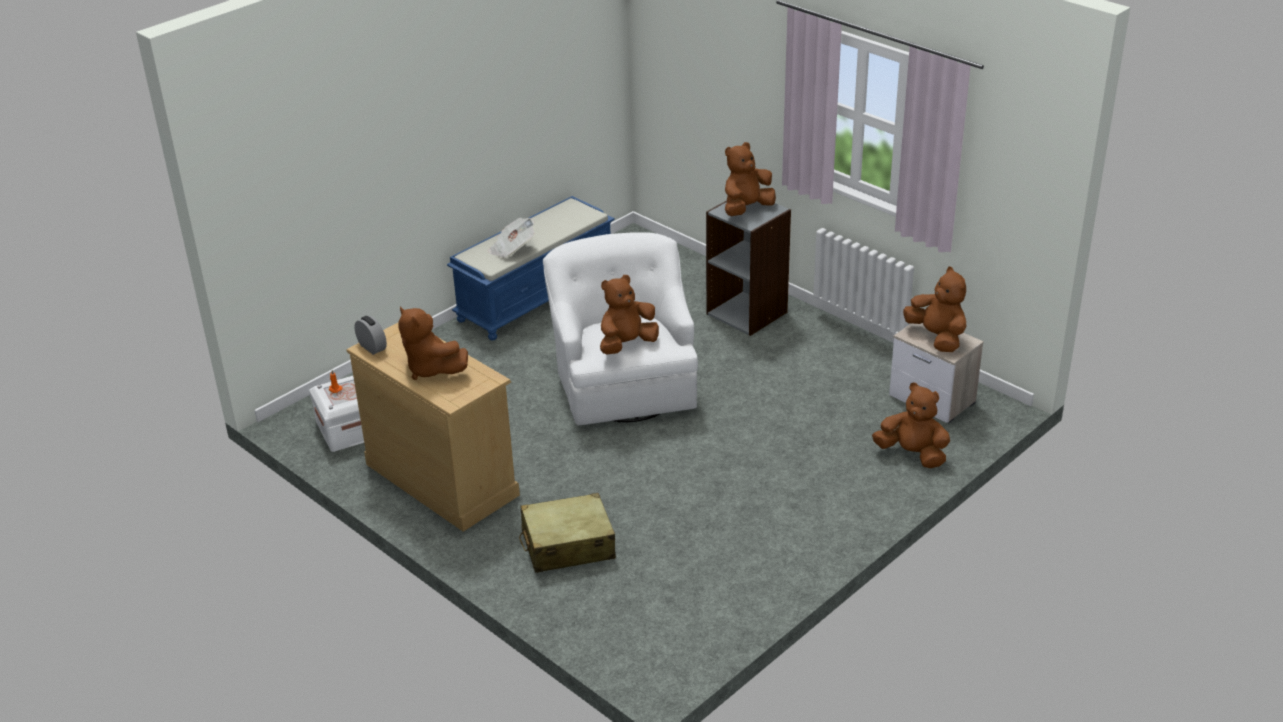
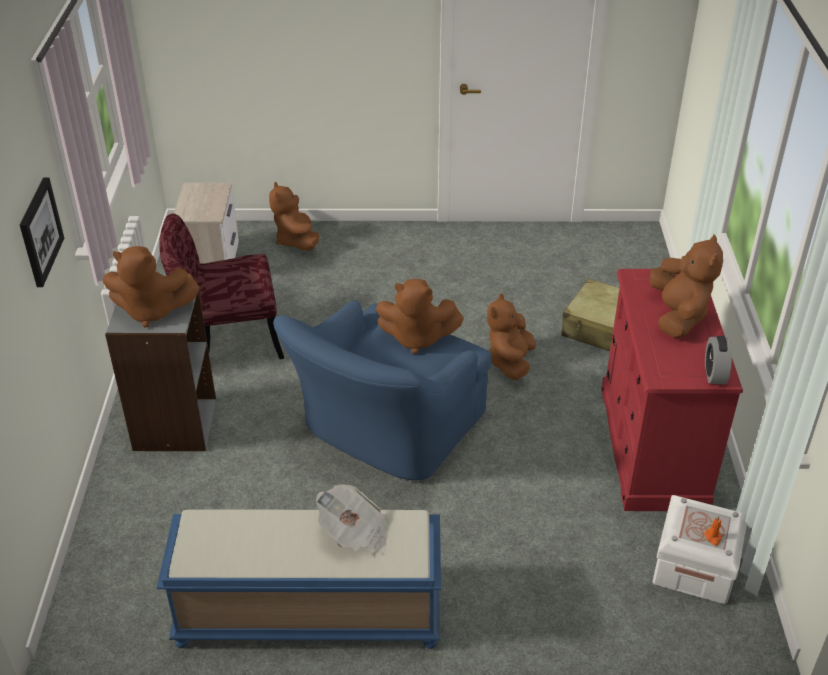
camera: 135 degrees left, 5 degrees up
(442, 479) = (651, 447): beige dresser -> red dresser
(624, 383) = (385, 431): white armchair -> blue armchair
(763, 97) = (39, 231): none -> picture
(812, 365) = (227, 339): none -> red chair
(937, 337) = (202, 202): brown plush toy -> brown plush toy (510, 362)

